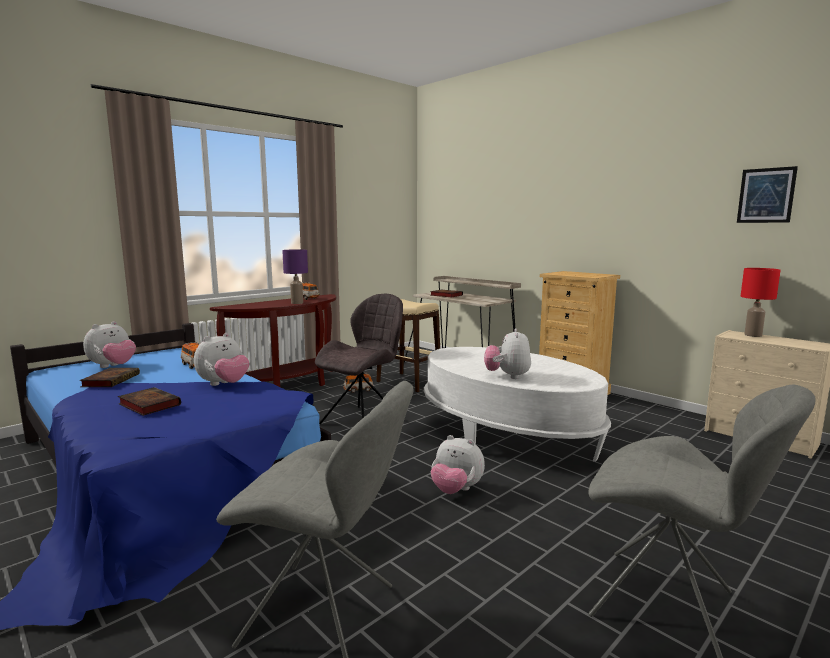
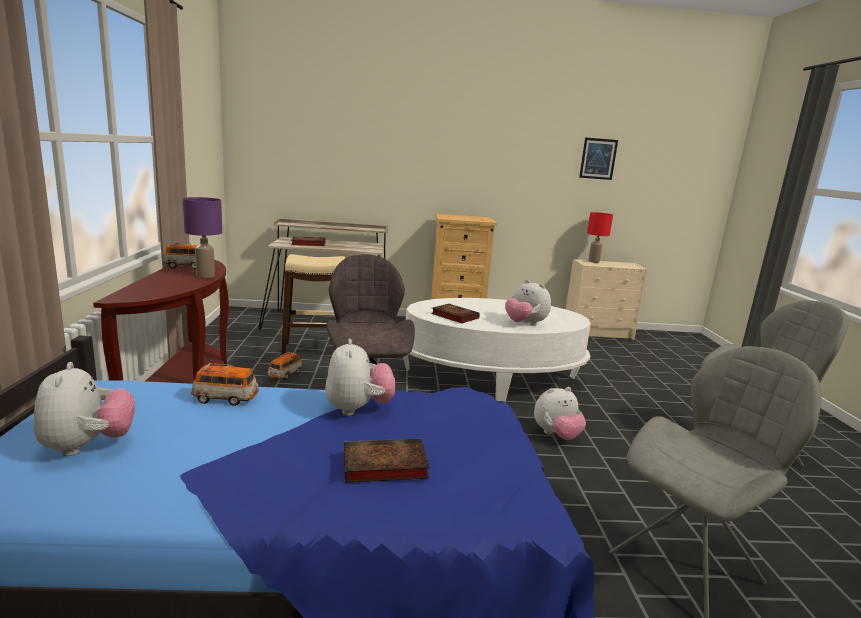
camera: 50 degrees left, 5 degrees up
(111, 380) = (185, 464): book -> book (453, 316)

